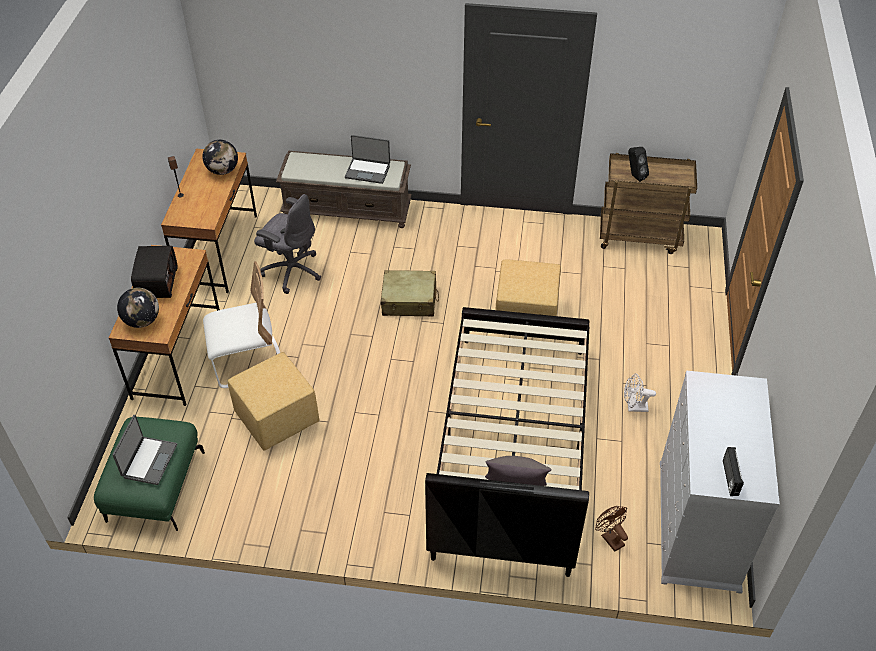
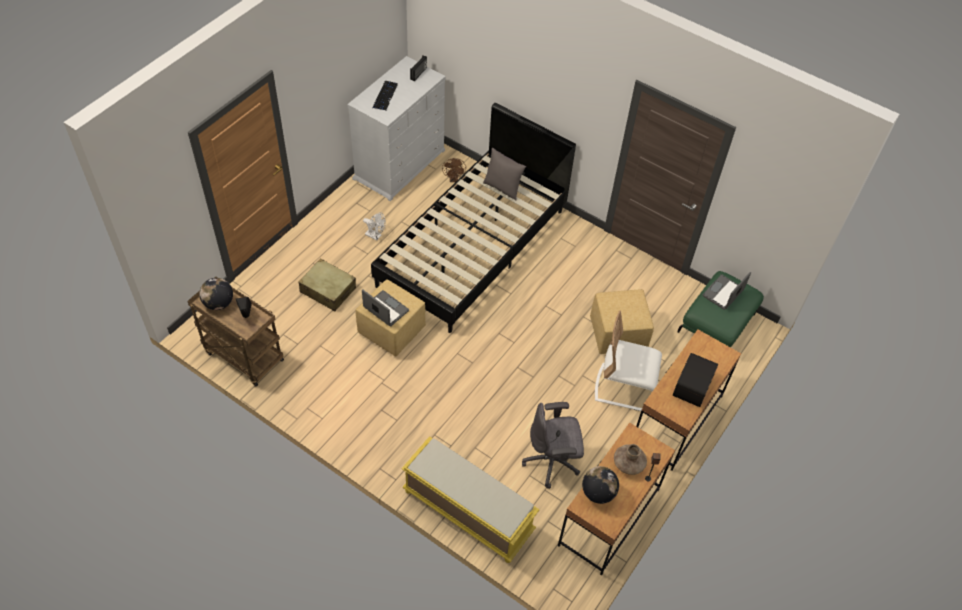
camera: 155 degrees left, 5 degrees up
(142, 321) = (712, 356): globe -> globe (218, 303)
(202, 199) = (628, 463): none -> brown vase
(291, 271) = (552, 462): grey office chair -> grey office chair turned 60 degrees counterclockwise
(348, 209) = (466, 511): brown bench -> yellow bench
(368, 171) = (449, 471): laptop -> laptop (385, 309)
(409, 301) = (470, 384): beige suitcase -> beige suitcase (328, 290)
(734, 414) = (385, 96): none -> keyboard

